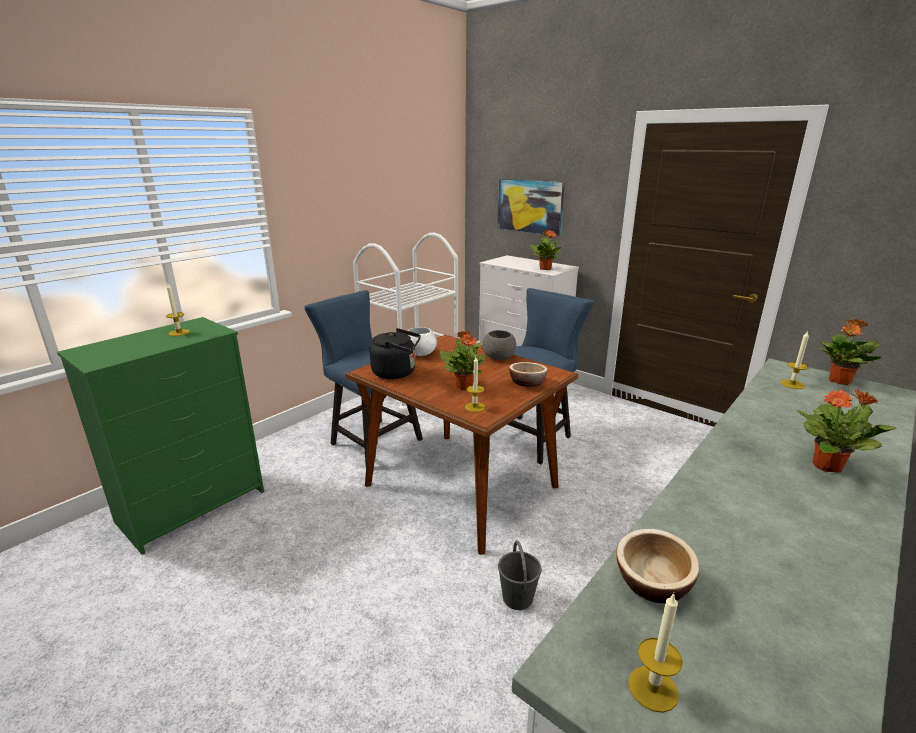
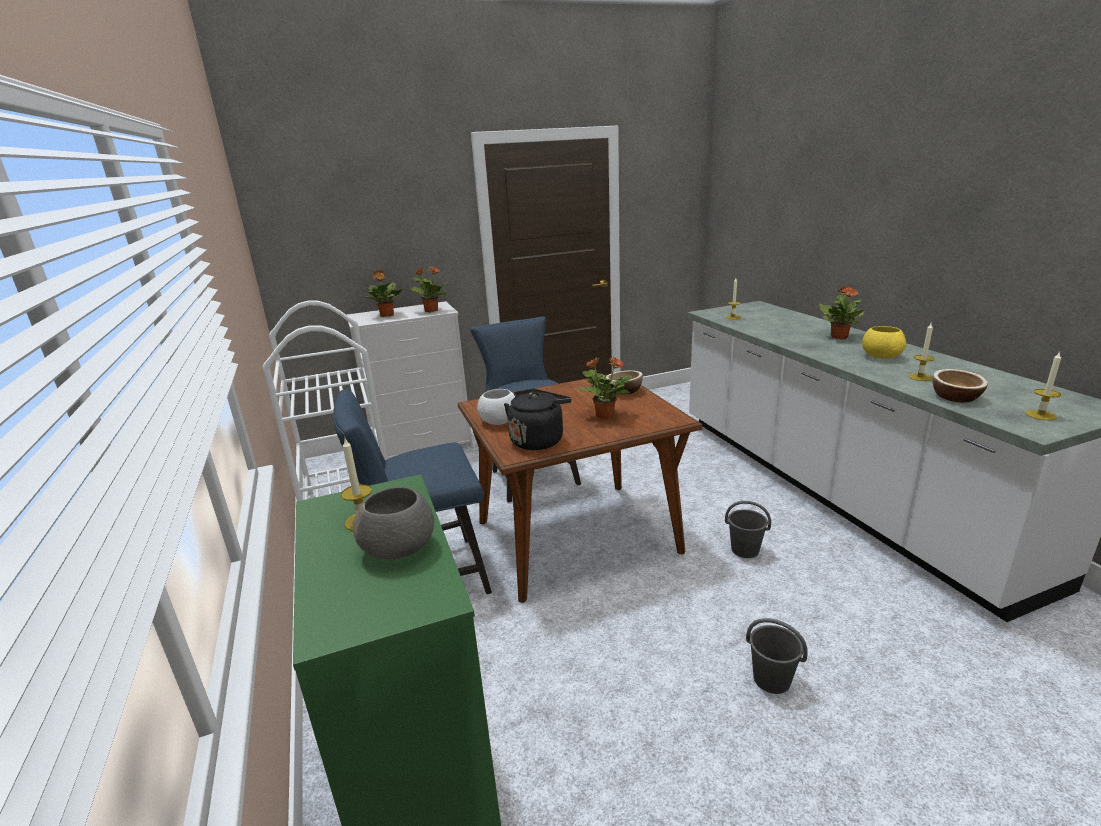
camera: 60 degrees left, 0 degrees up
(330, 650) = (771, 679): none -> grey bucket
(475, 407) = (654, 419): candle -> candle (920, 377)
(498, 357) = (555, 390): grey bowl -> grey bowl (400, 548)
(530, 206) = (365, 248): picture -> none
(777, 507) = (880, 356): none -> yellow bowl
(839, 381) = (736, 308): potted plant -> potted plant (387, 315)

